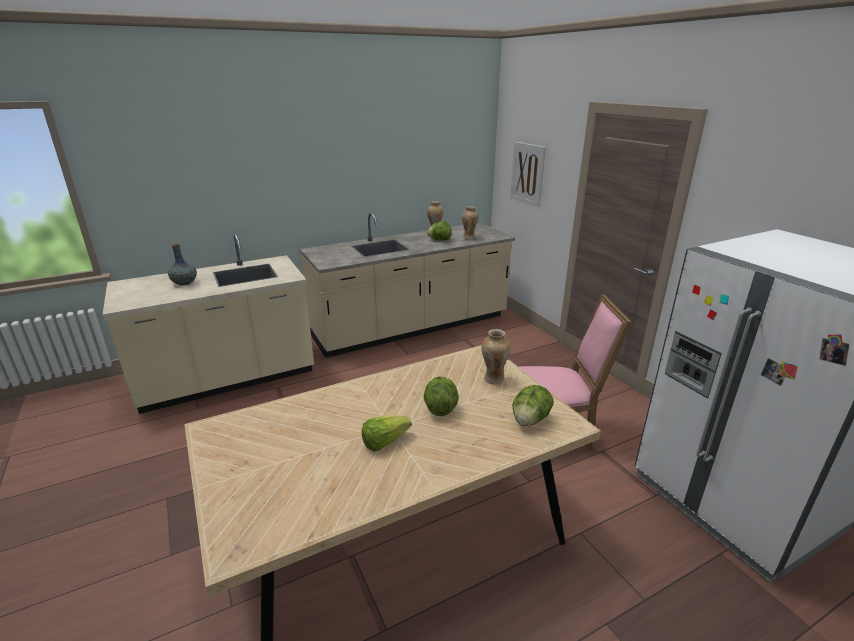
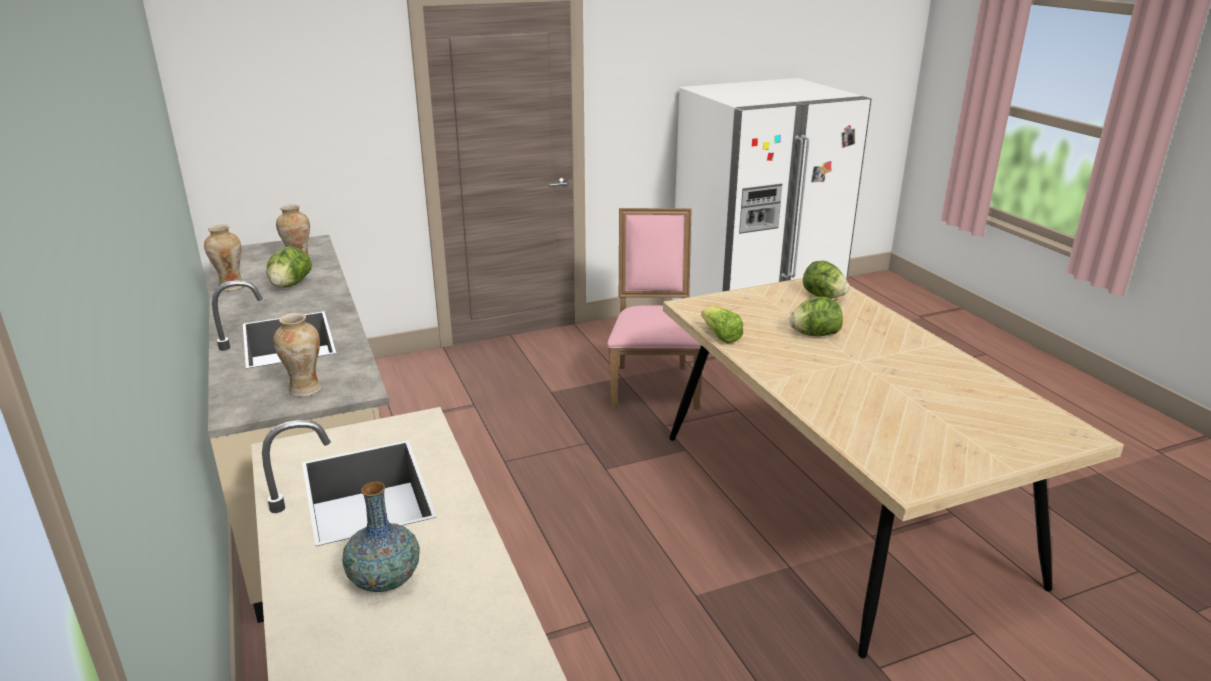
camera: 85 degrees left, 0 degrees up
(384, 442) = (885, 364): lettuce -> lettuce (720, 336)
(493, 379) = (749, 305): vase -> vase (305, 390)
(527, 174) = (291, 126): picture -> none

